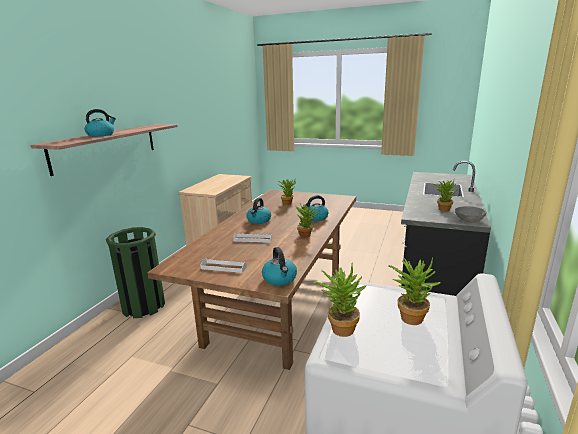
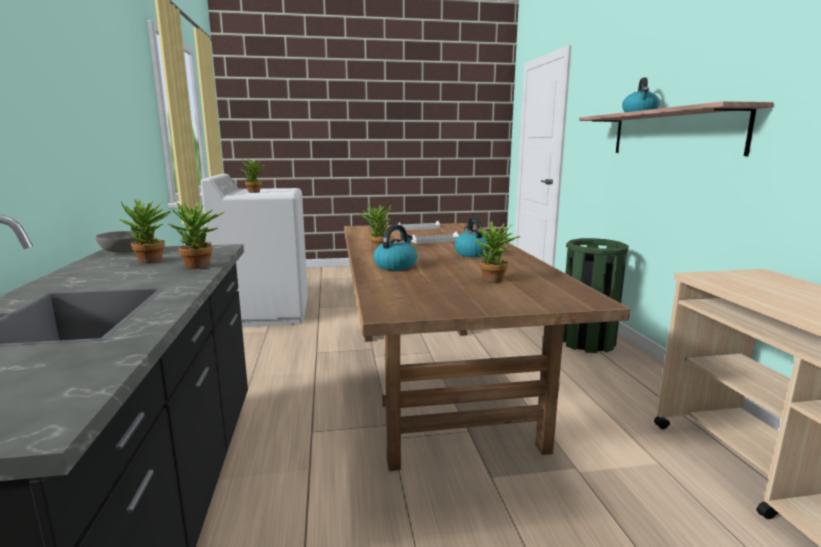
camera: 150 degrees right, 5 degrees down
(280, 279) = (361, 229): kettle -> none
(339, 327) = (290, 190): potted plant -> potted plant (201, 266)

